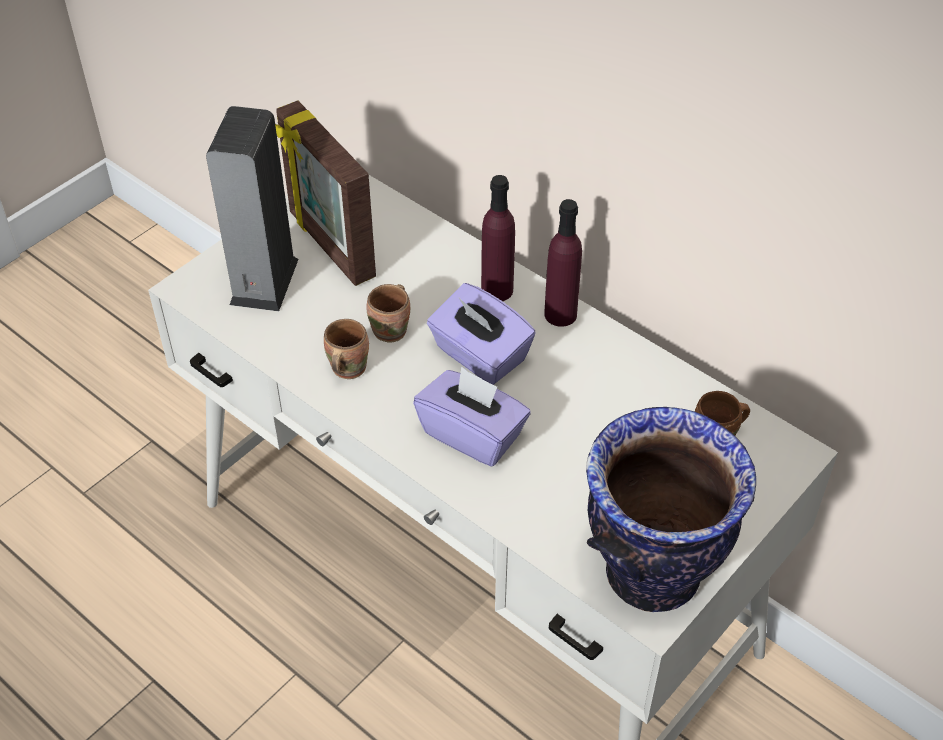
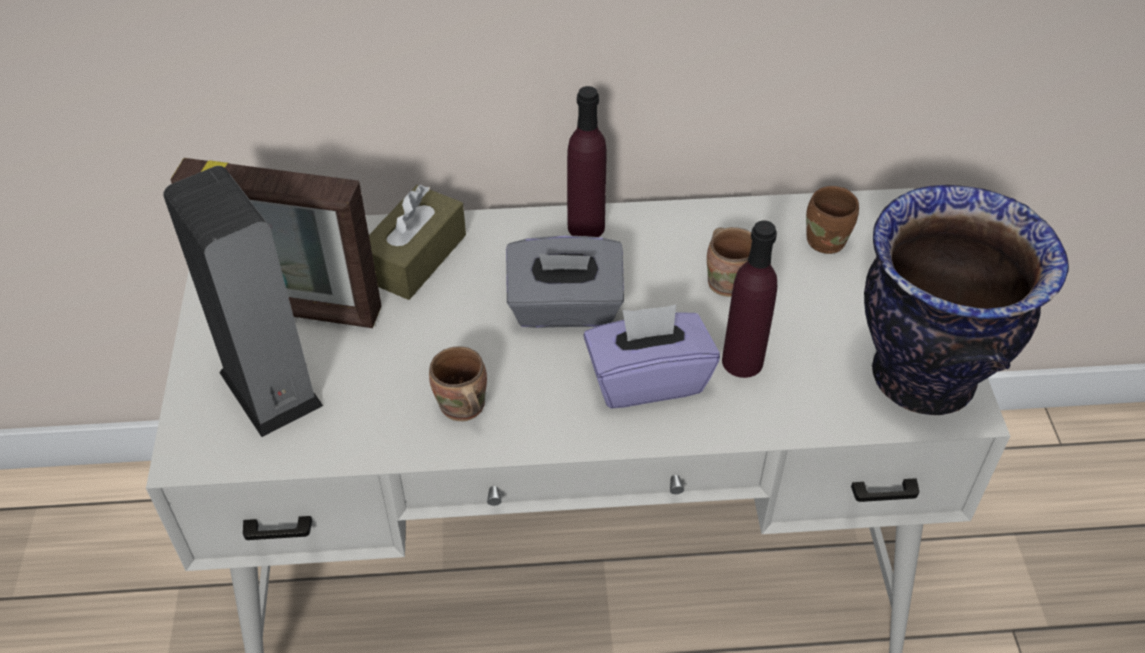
camera: 45 degrees left, 0 degrees up
(393, 330) = (459, 343): brown mug -> brown mug (729, 281)
(432, 261) = (415, 257): none -> brown tissue box
(479, 355) = (565, 309): purple tissue box -> grey tissue box
(497, 290) = (506, 243): purple bottle -> purple bottle (742, 361)

